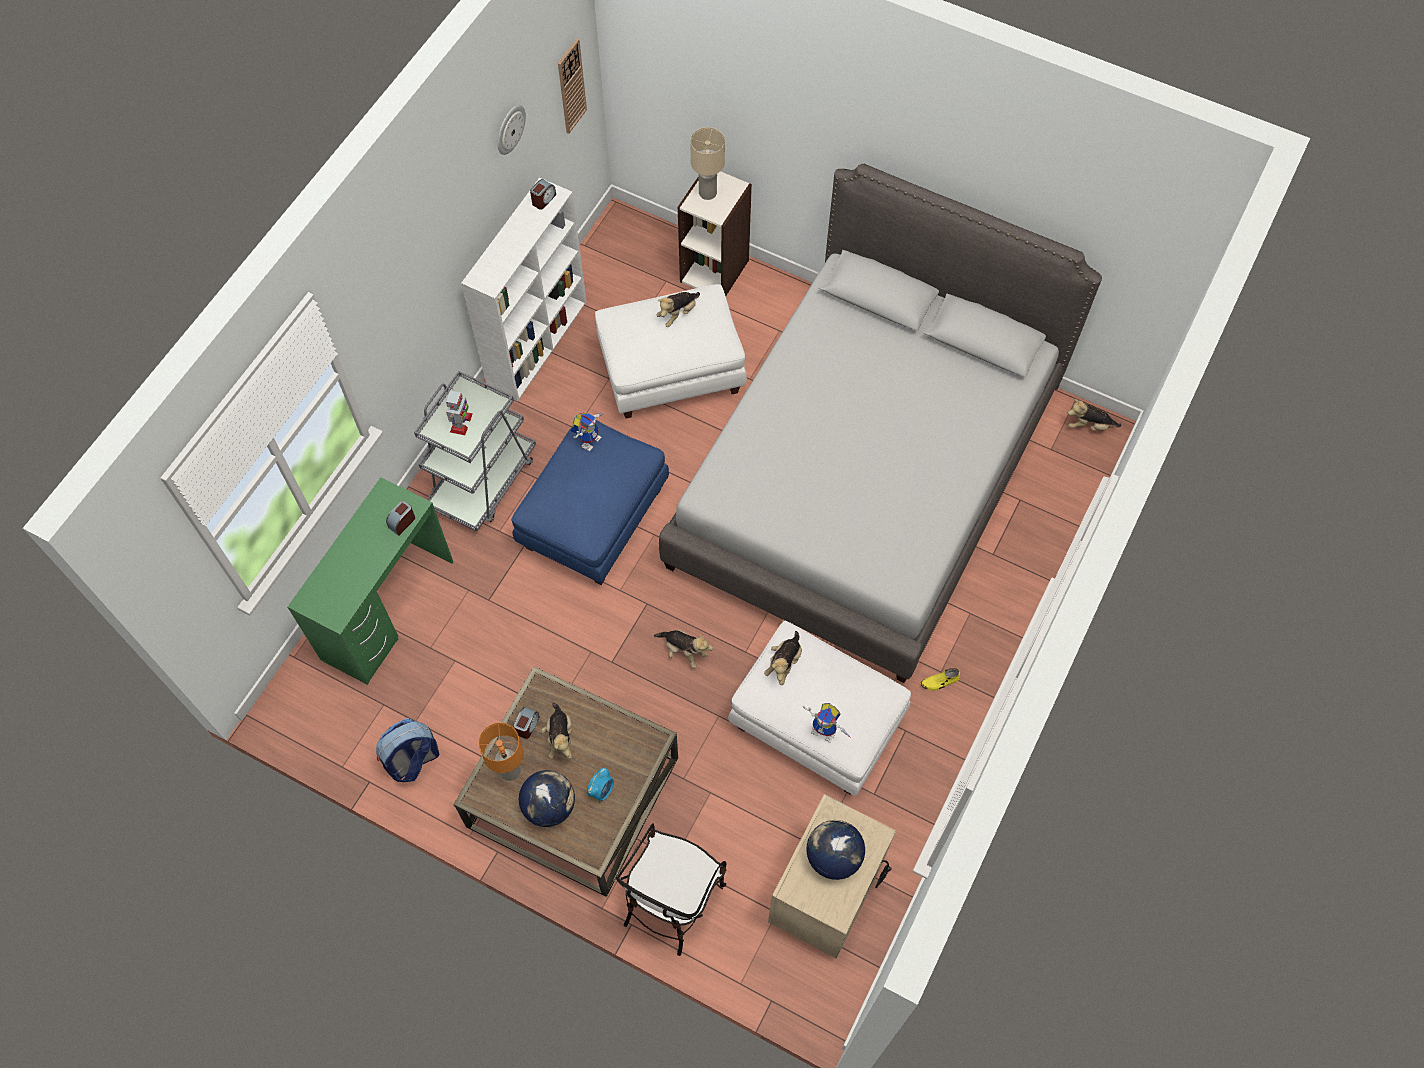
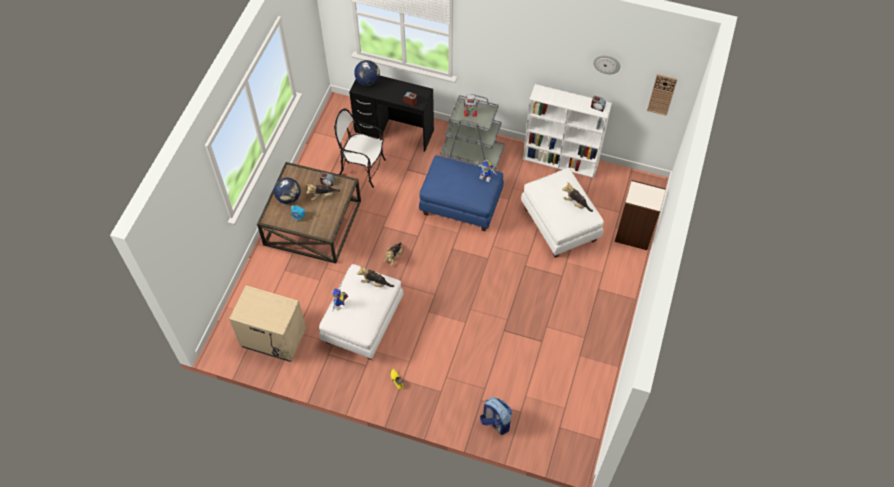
camera: 80 degrees right, 5 degrees down
(387, 609) = (394, 131): green desk -> black desk
(413, 761) = (320, 157): backpack -> backpack (495, 422)
(509, 770) = (304, 179): orange table lamp -> none
(672, 900) = (264, 272): chair -> chair (363, 169)
(708, 192) = (646, 192): beige table lamp -> none
(833, 856) = (266, 308): globe -> globe (368, 81)
(864, 478) = (515, 328): grey bed -> none
(1089, 425) = (582, 448): plush toy -> none

